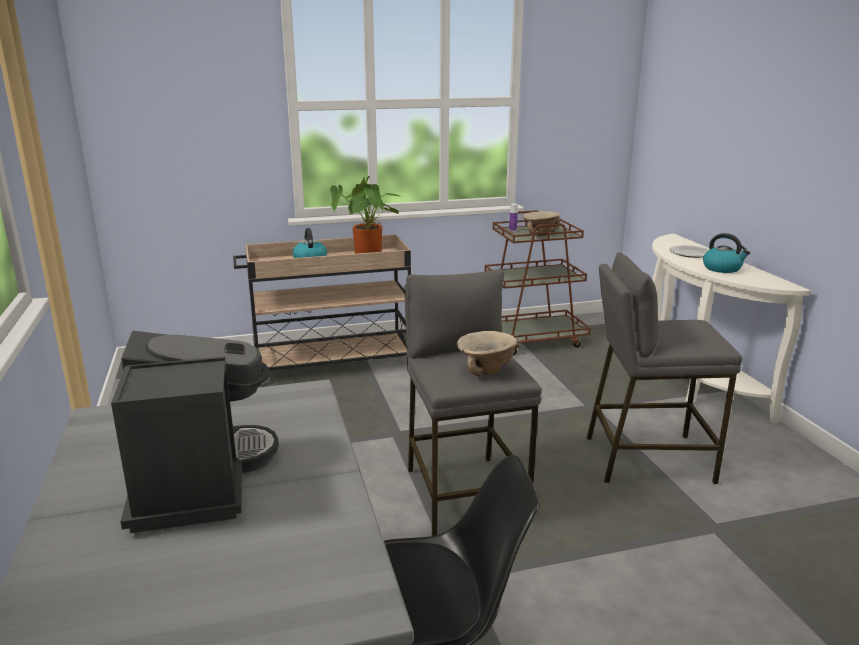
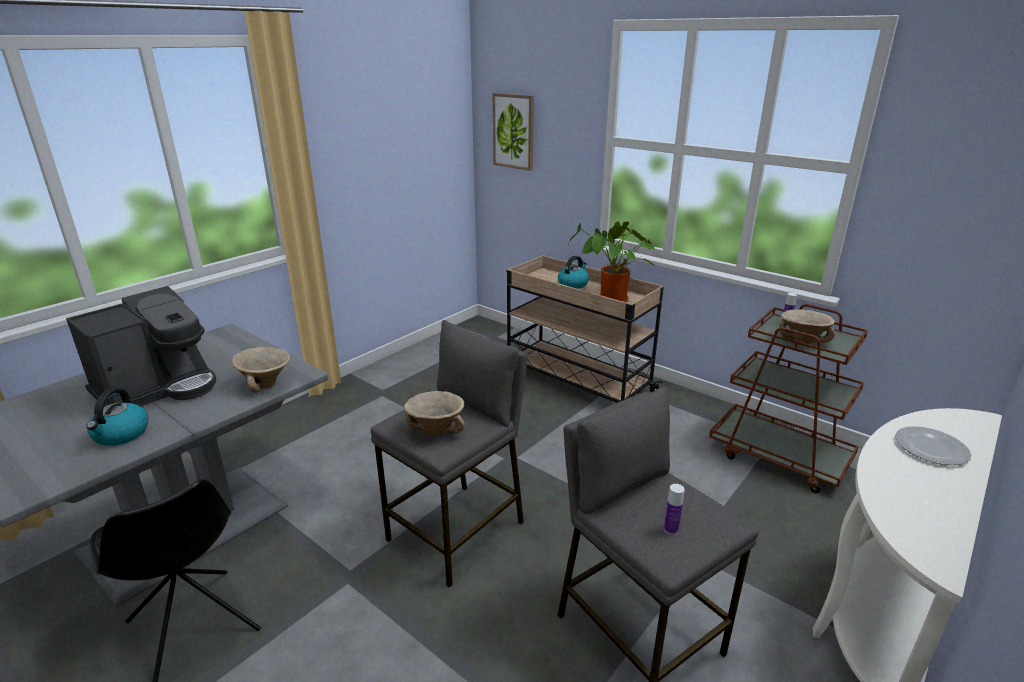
camera: 55 degrees right, 5 degrees up
(154, 110) = (514, 131): none -> picture
(304, 411) = (267, 384): none -> beige bowl
(693, 336) = (671, 529): none -> bottle
(722, 268) = (911, 489): kettle -> kettle (121, 434)

